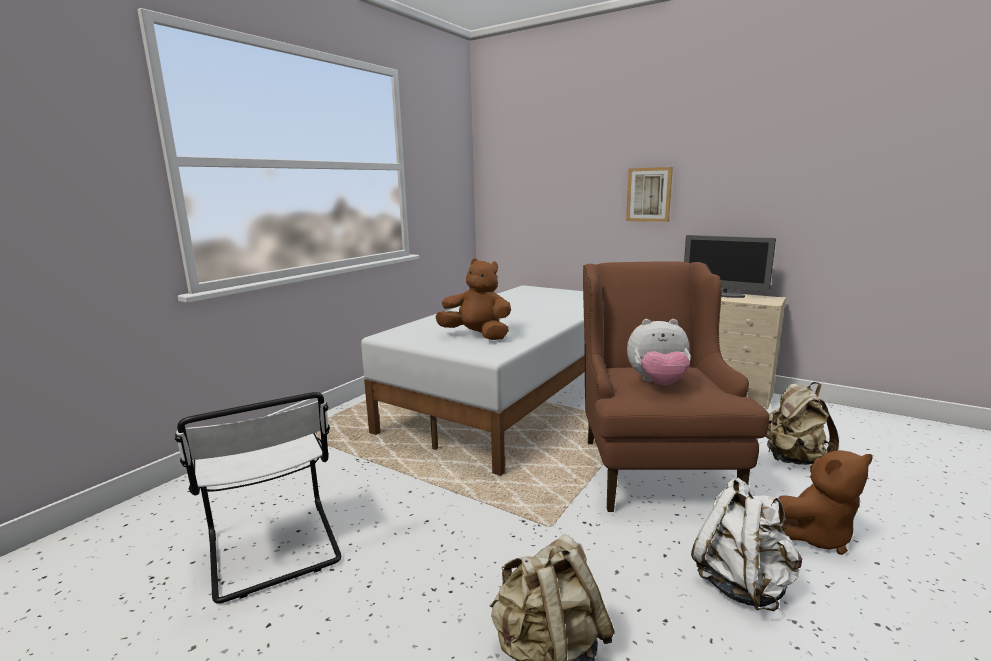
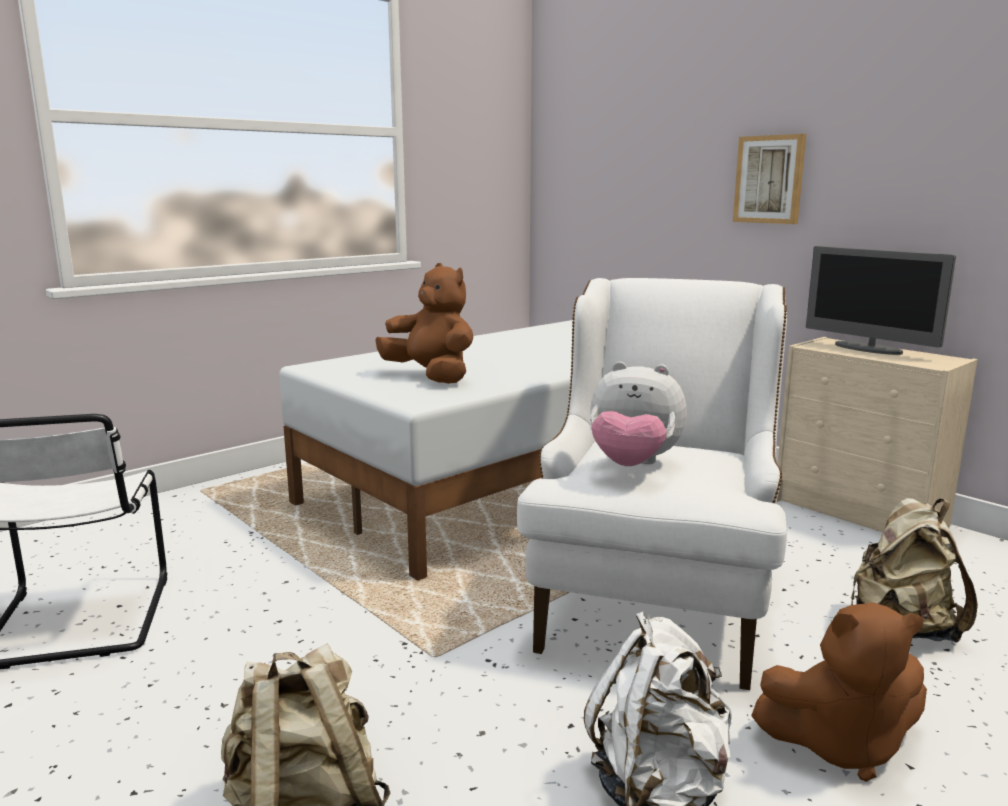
camera: 15 degrees right, 0 degrees up
(652, 463) = (655, 598): brown armchair -> white armchair

